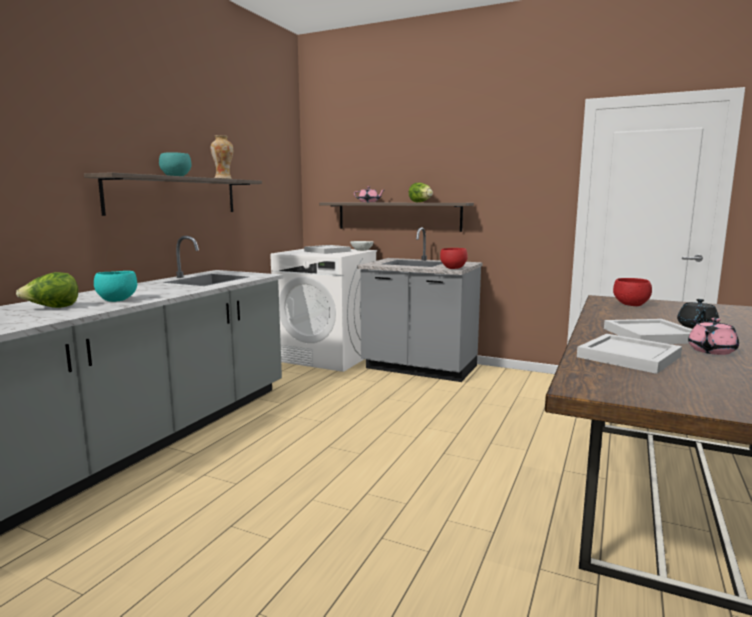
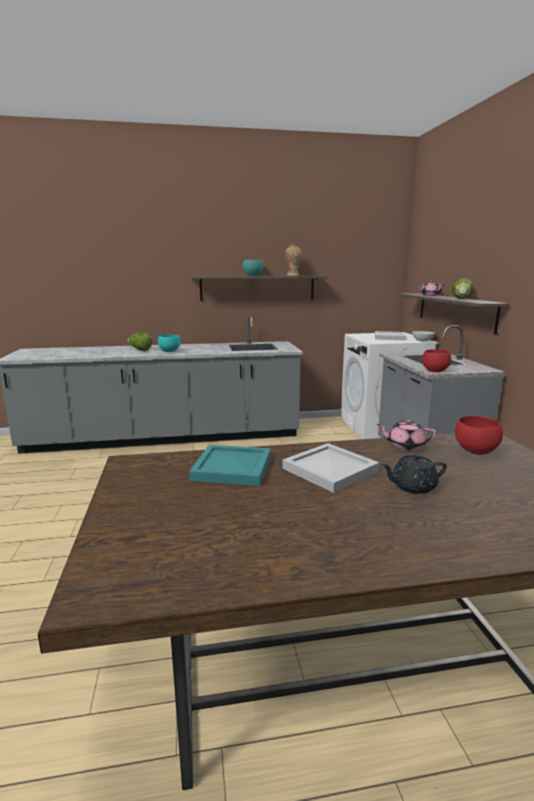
camera: 55 degrees right, 5 degrees up
(630, 356) = (233, 468): white tray -> turquoise tray
(711, 351) = (300, 497): pink teapot -> pink teapot (405, 446)

